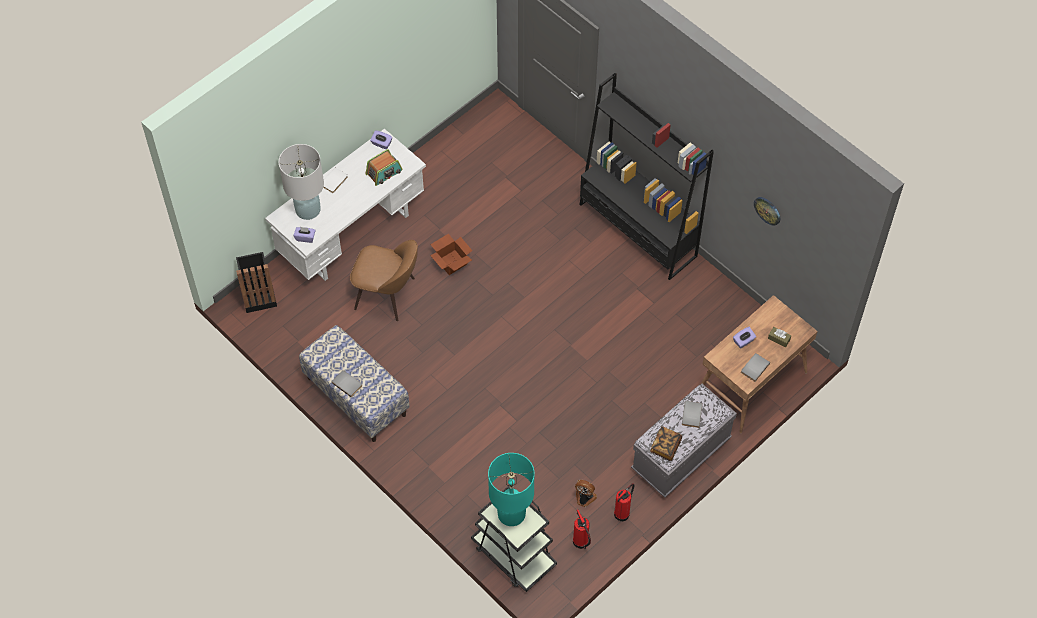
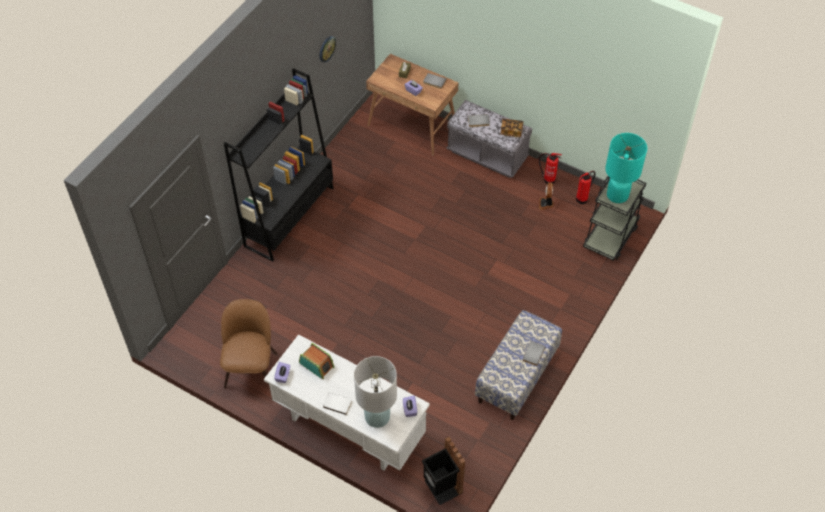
camera: 105 degrees left, 5 degrees down
(387, 294) = (406, 381): brown chair -> brown chair (251, 368)
(451, 261) = (357, 340): cardboard box -> none

